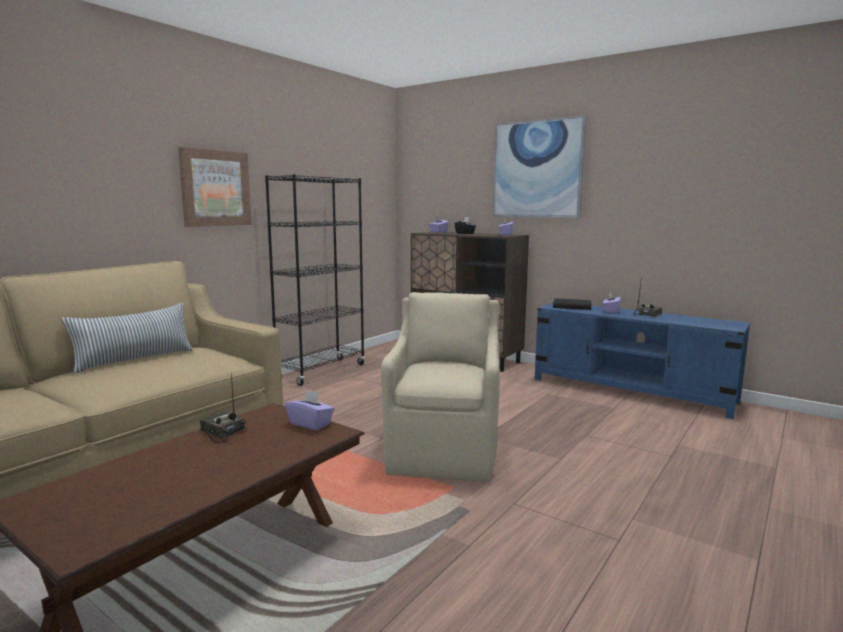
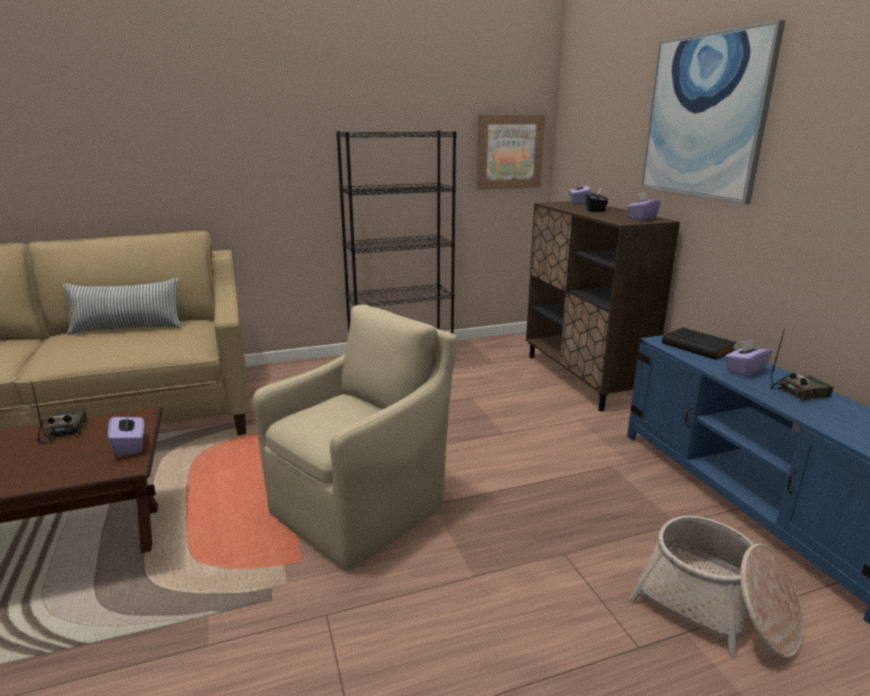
camera: 35 degrees right, 10 degrees up
(215, 188) = (276, 148): picture -> picture (509, 152)
(675, 432) = (715, 607): none -> basket

